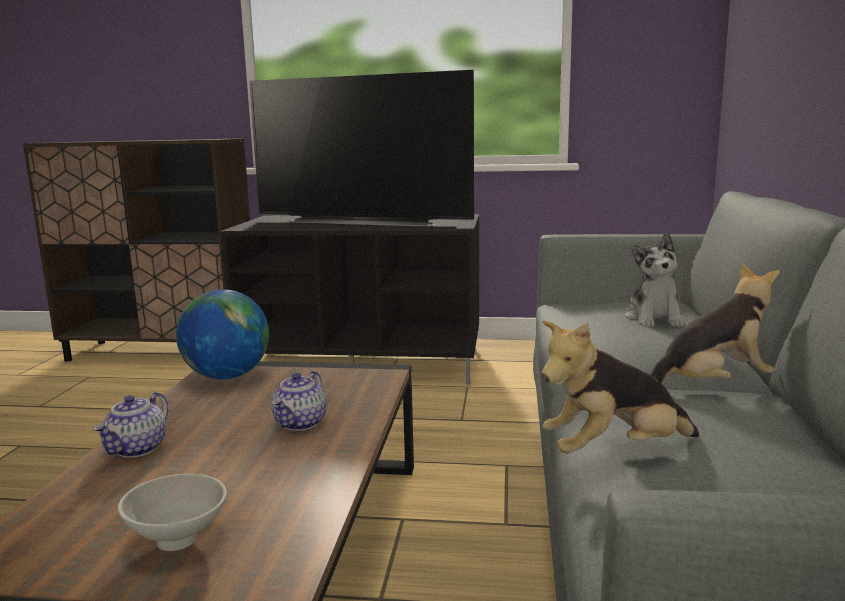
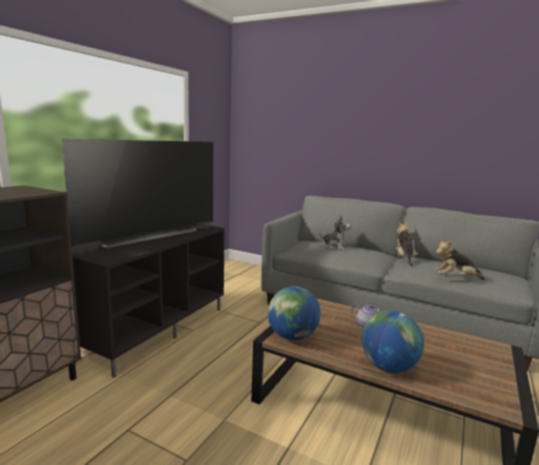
camera: 70 degrees left, 0 degrees up
(137, 449) = (388, 367): teapot -> globe
(179, 538) = (472, 361): white bowl -> none
(614, 452) = (455, 278): plush toy -> plush toy turned 90 degrees clockwise

